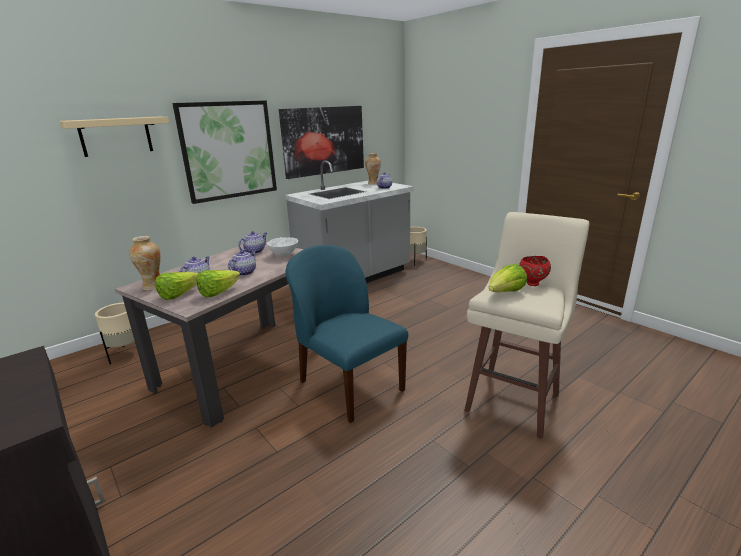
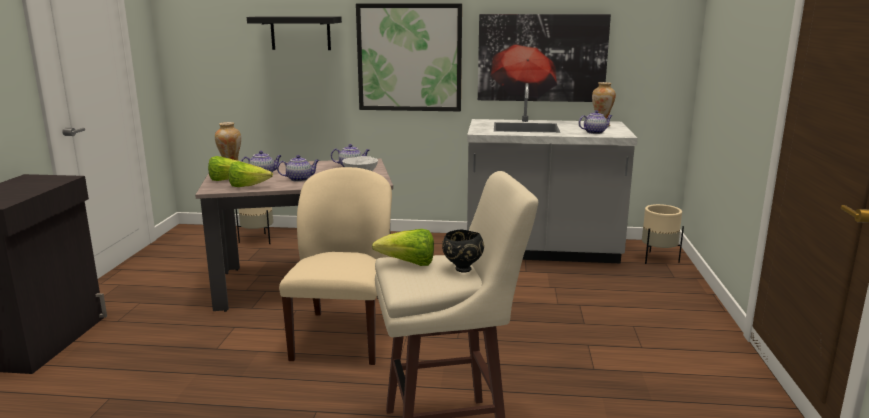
camera: 45 degrees right, 5 degrees down
(116, 136) = (300, 33): beige shelf -> black shelf
(349, 385) = (343, 336): blue chair -> beige chair
(532, 284) = (462, 269): red bowl -> black bowl

